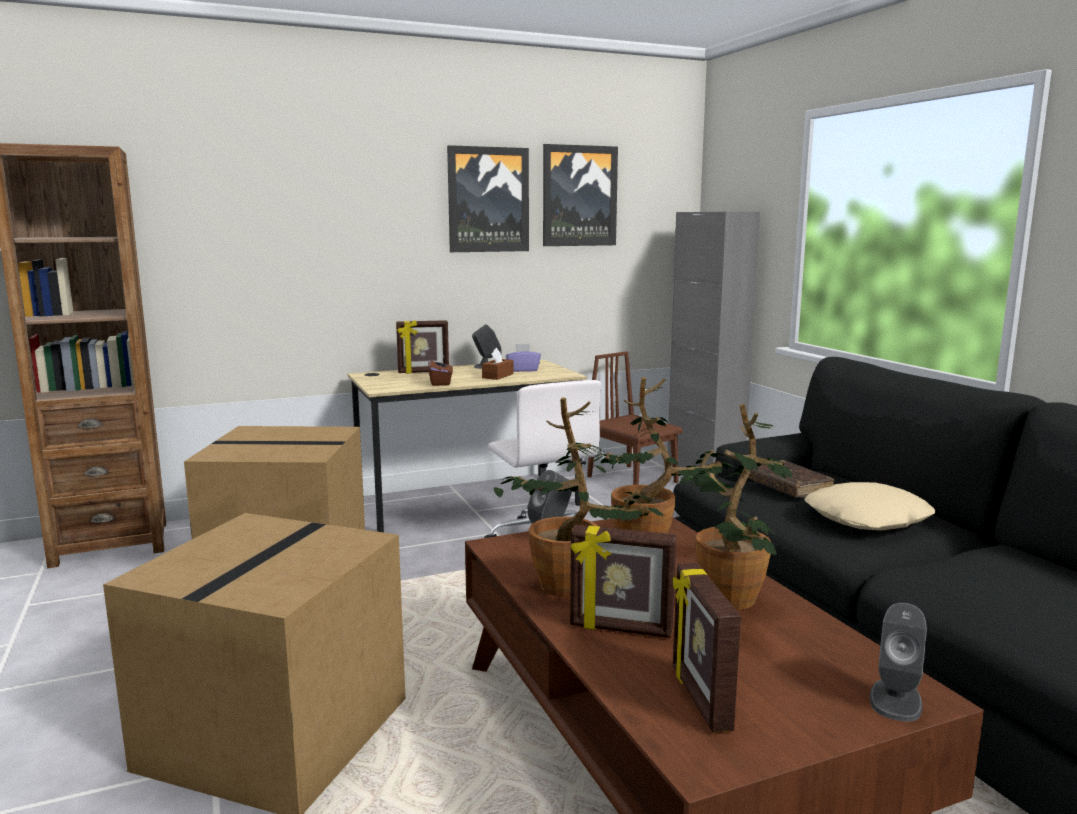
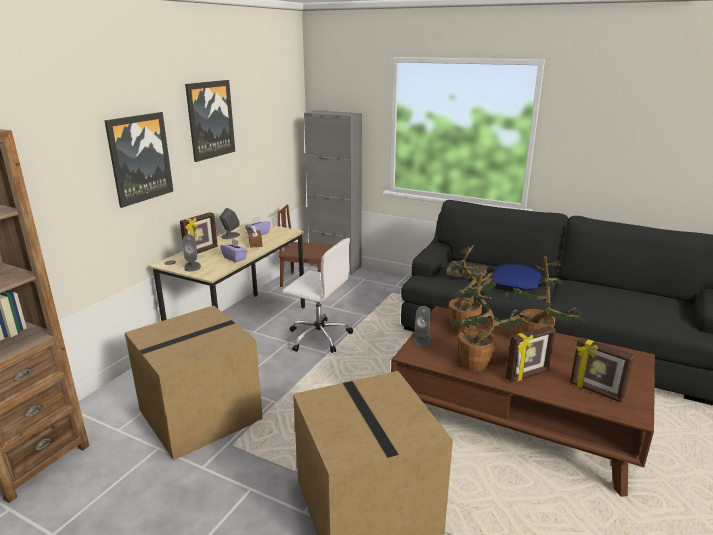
camera: 40 degrees left, 10 degrees up
(440, 383) = (235, 258): brown tissue box -> purple tissue box
(579, 196) = (254, 108): picture -> picture (139, 158)
(868, 519) = (516, 282): beige pillow -> blue pillow
(895, 700) = (635, 362): grey speaker -> grey speaker (192, 266)

